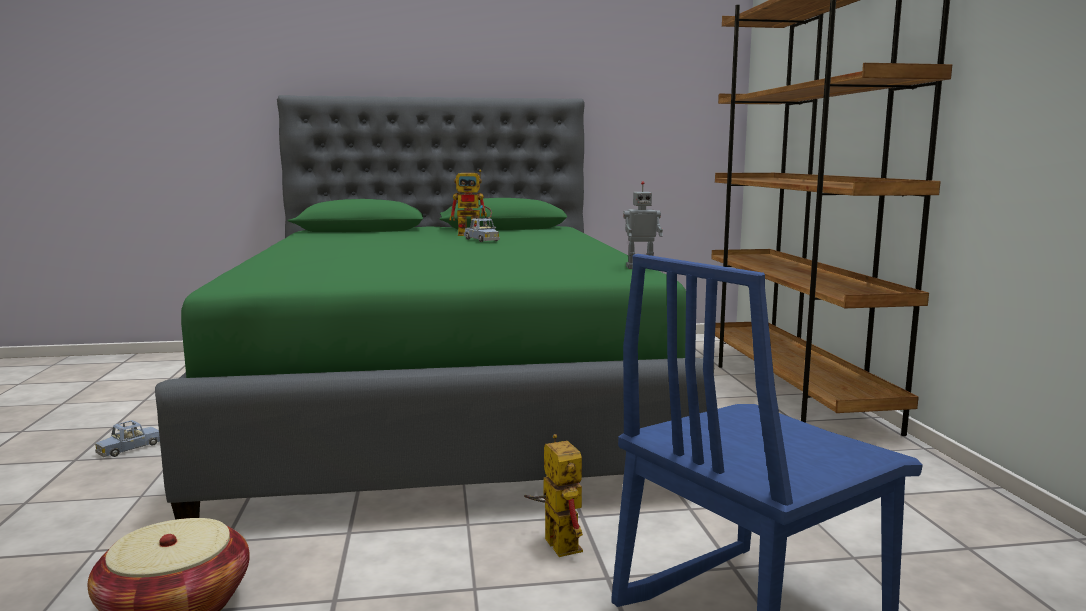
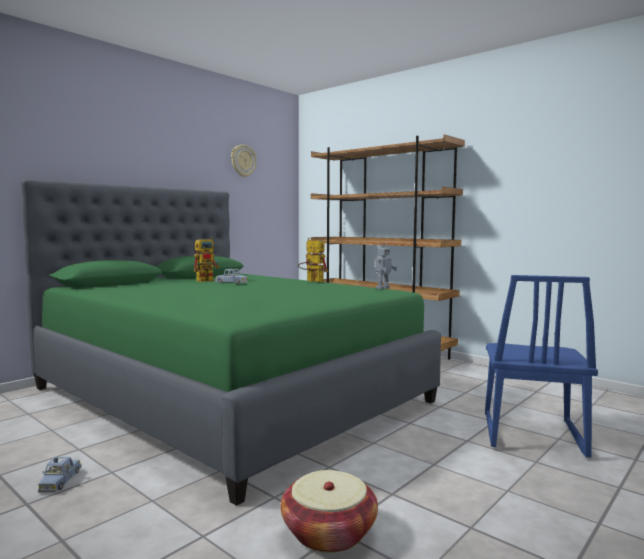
camera: 40 degrees left, 5 degrees down
(555, 541) = (422, 435): toy robot -> toy robot (311, 281)
(625, 45) = (243, 161): none -> wall clock

